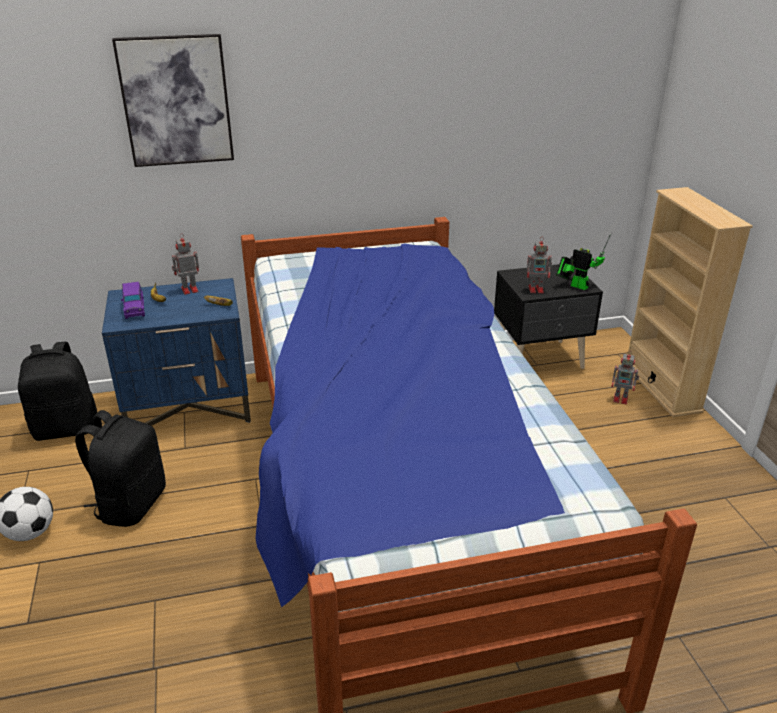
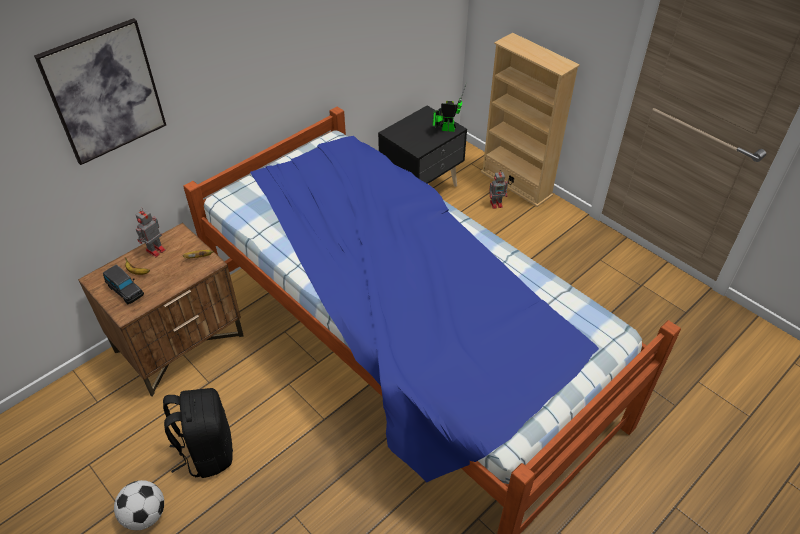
camera: 30 degrees left, 15 degrees up
(66, 428) = (85, 410): black backpack -> none
(134, 309) = (125, 290): purple toy car -> black toy car
(190, 407) = (180, 343): blue nightstand -> brown nightstand
(537, 289) = (420, 142): toy robot -> none

